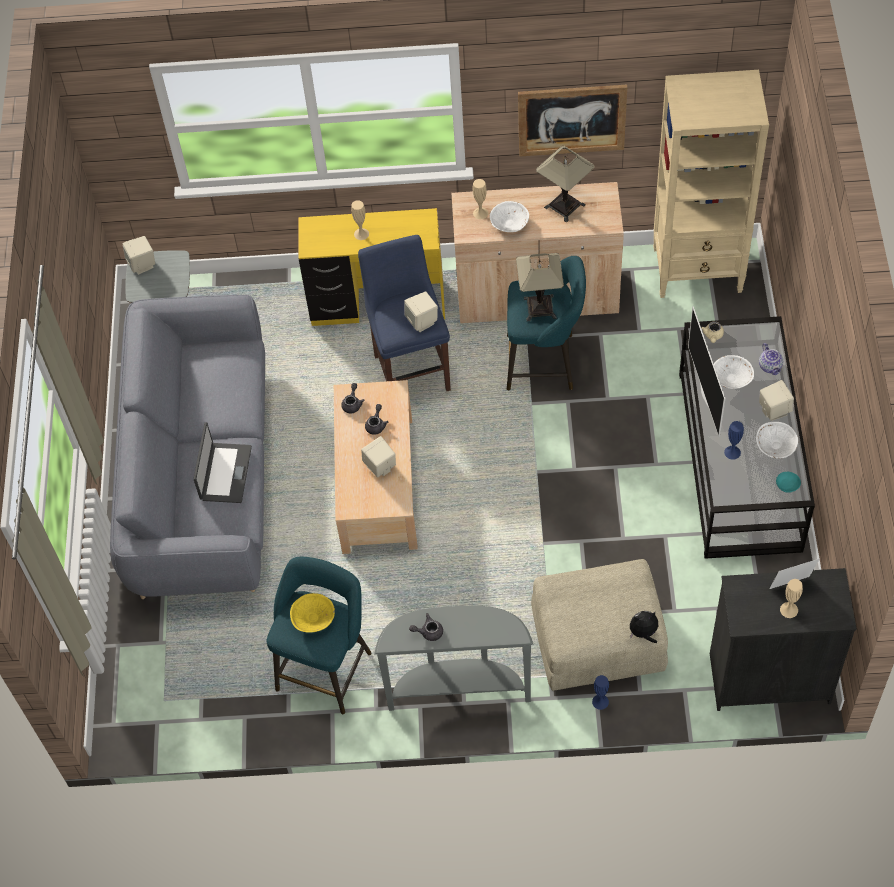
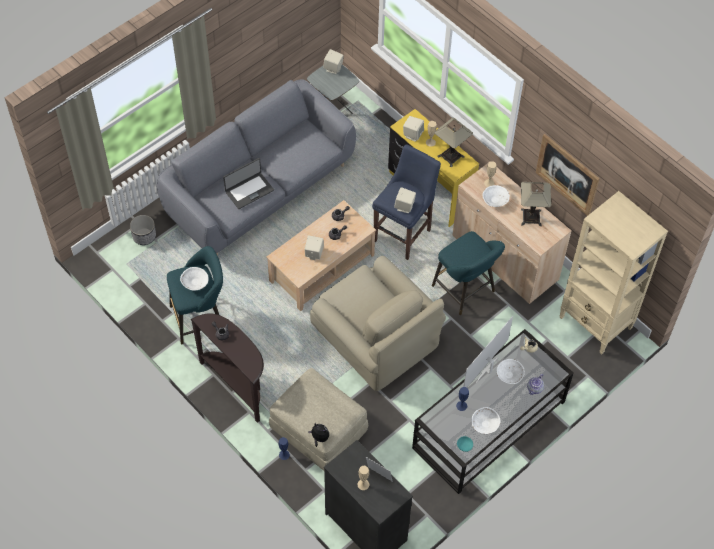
camera: 45 degrees right, 0 degrees up
(143, 651) = (144, 236): none -> planter
(314, 618) = (195, 282): yellow bowl -> white bowl
(458, 689) = (237, 385): grey console table -> brown console table
(522, 494) = (374, 336): none -> beige armchair
(539, 308) = (466, 254): table lamp -> table lamp (450, 156)
(774, 410) = (507, 408): beige speaker -> beige speaker (413, 134)

